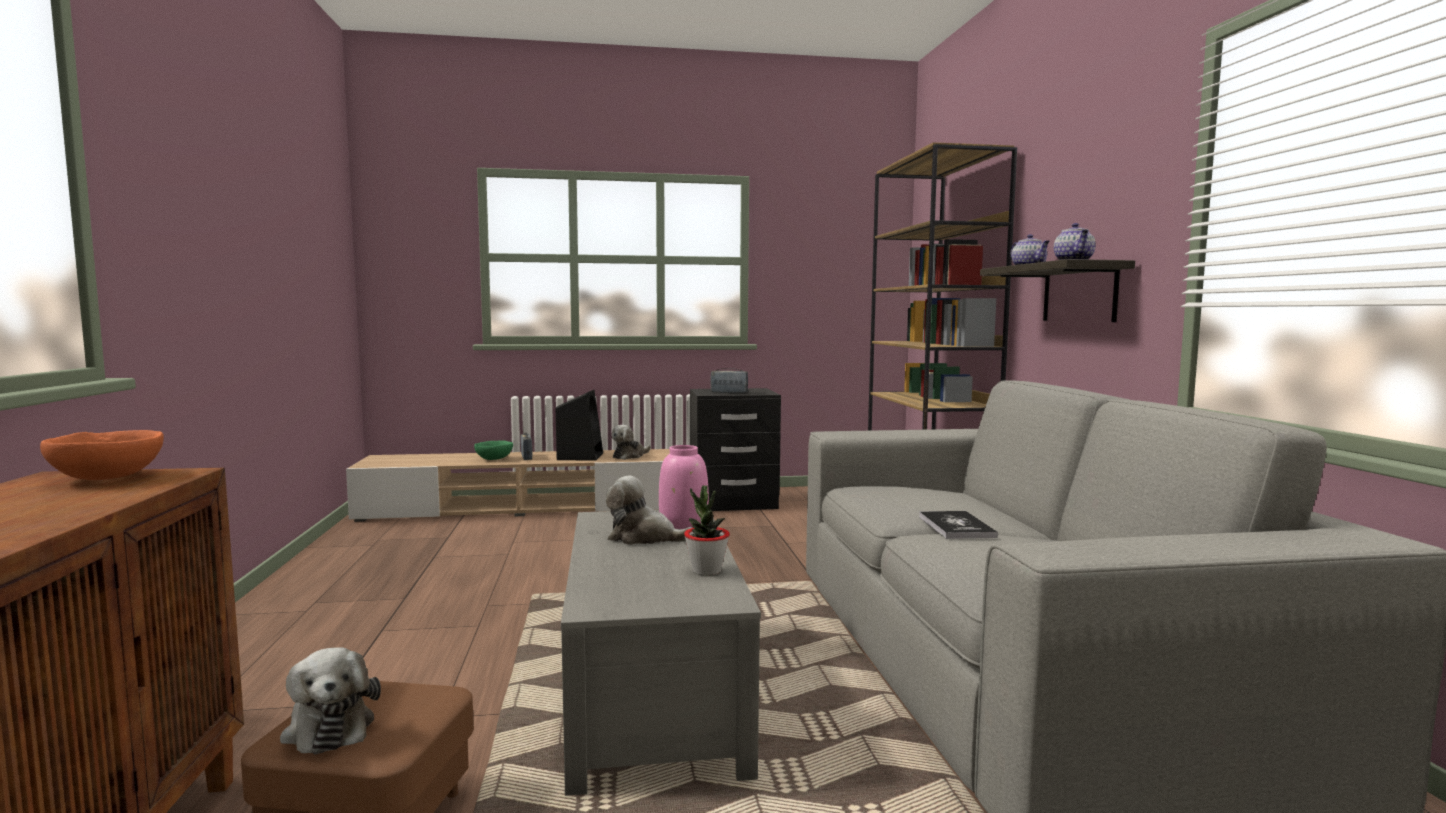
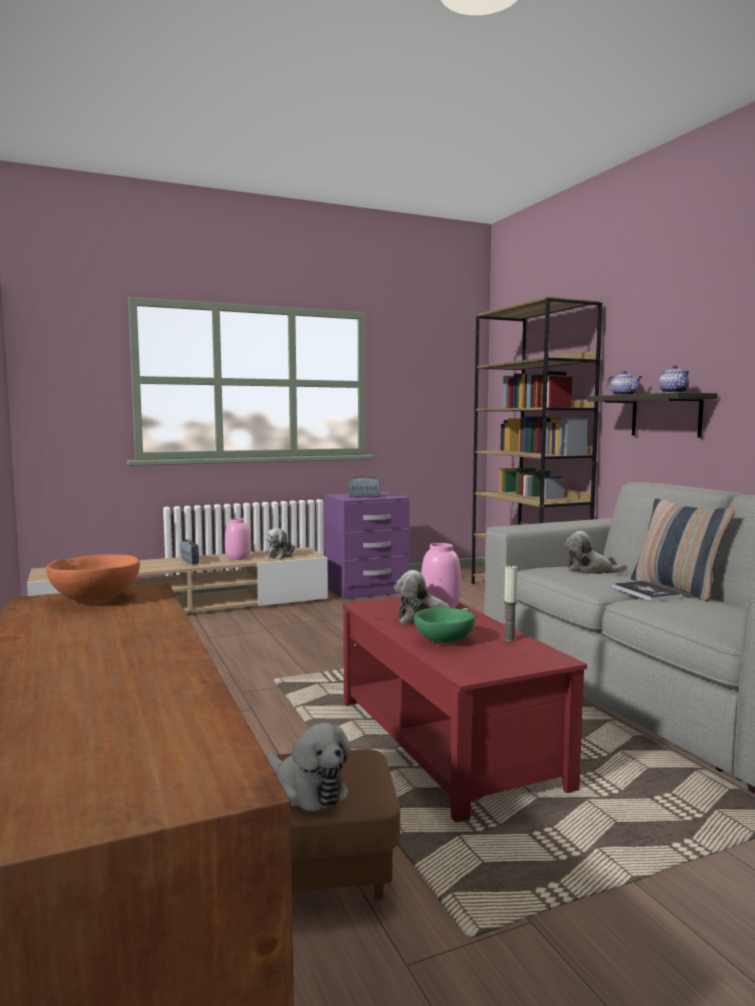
camera: 15 degrees left, 0 degrees up
(494, 459) = (162, 565): green bowl -> green bowl (444, 640)
(580, 456) = (237, 558): black speaker -> pink vase
(655, 693) = (448, 742): grey coffee table -> red coffee table
(706, 571) = (509, 639): potted plant -> candle
(733, 503) = (366, 590): black nightstand -> purple nightstand
(925, 494) = (590, 571): none -> plush toy
(1018, 525) = (677, 588): none -> pillow

